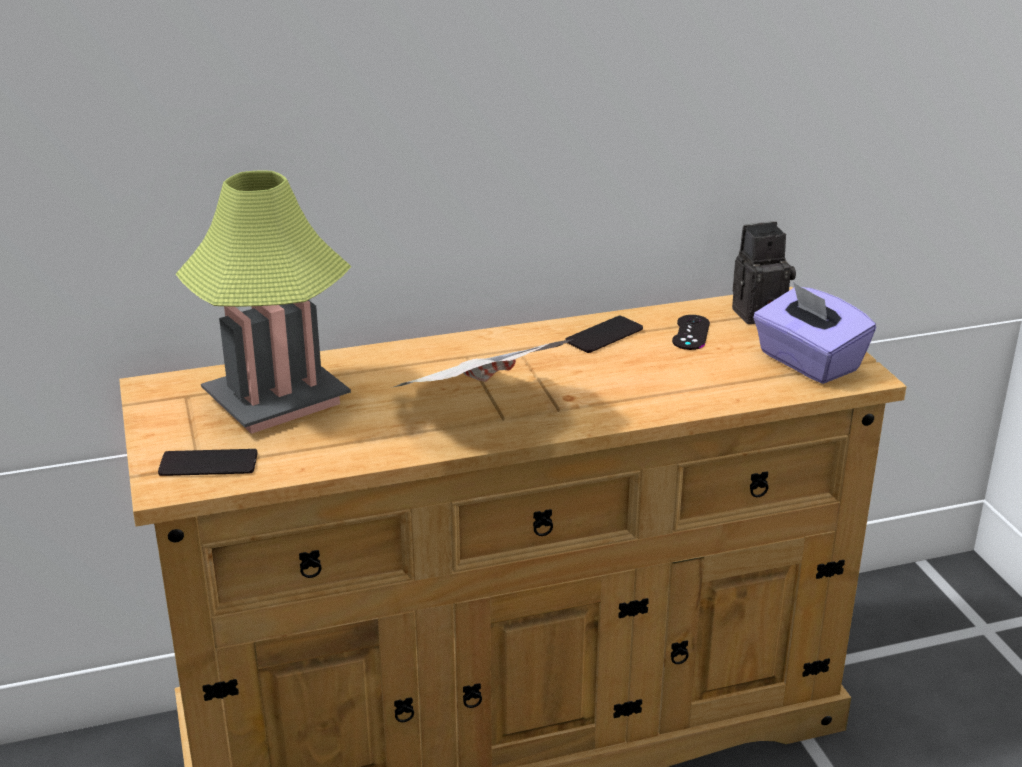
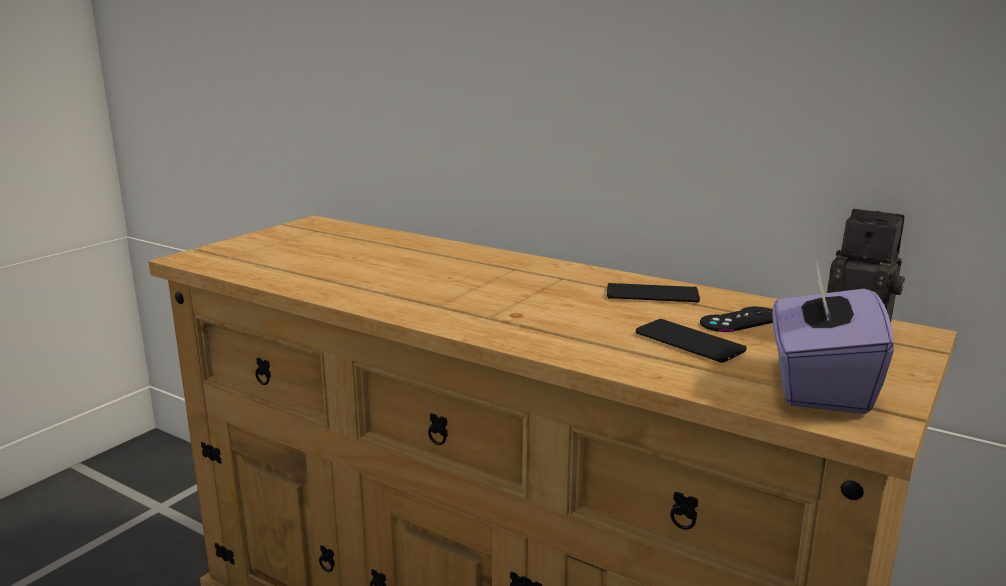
camera: 50 degrees right, 10 degrees down
(208, 464) = (232, 257): phone -> phone (689, 342)
(276, 401) = (345, 247): table lamp -> none
(479, 408) = (439, 294): newspaper -> none

